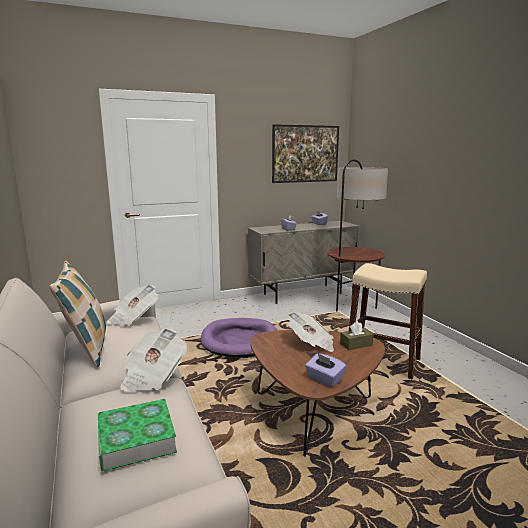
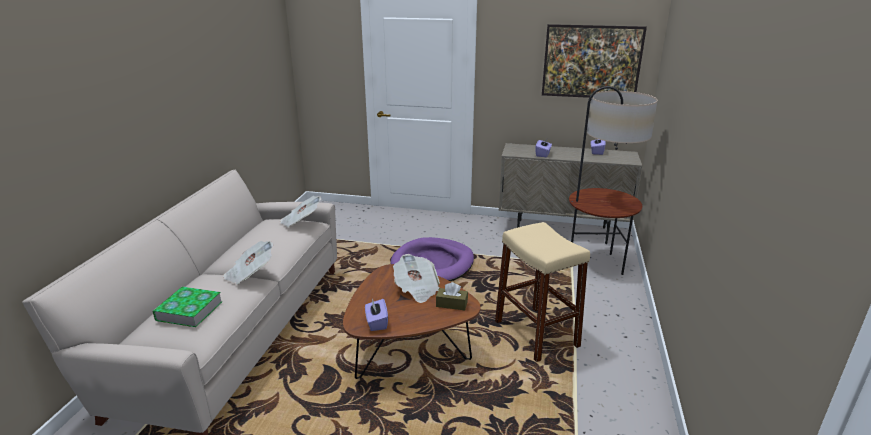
camera: 35 degrees right, 10 degrees up
(86, 348) = (245, 238): pillow -> none

